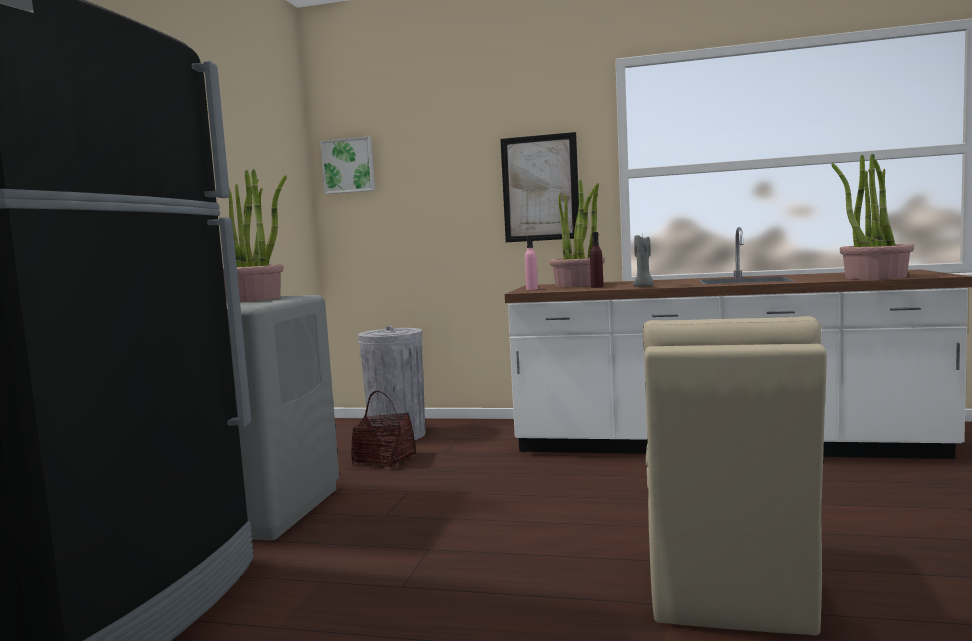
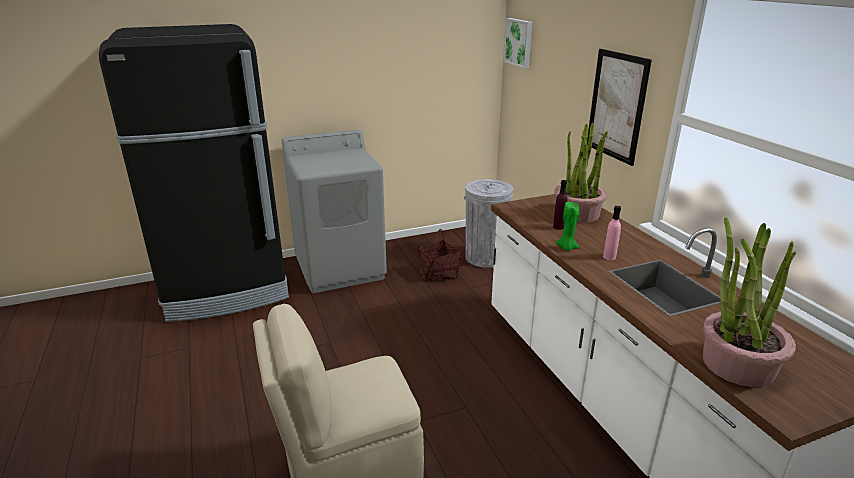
camera: 55 degrees right, 20 degrees up
(252, 299) = (347, 158): potted plant -> none
(532, 289) = (532, 204): pink bottle -> pink bottle (609, 257)
(644, 287) = (566, 248): grey candle -> green candle

